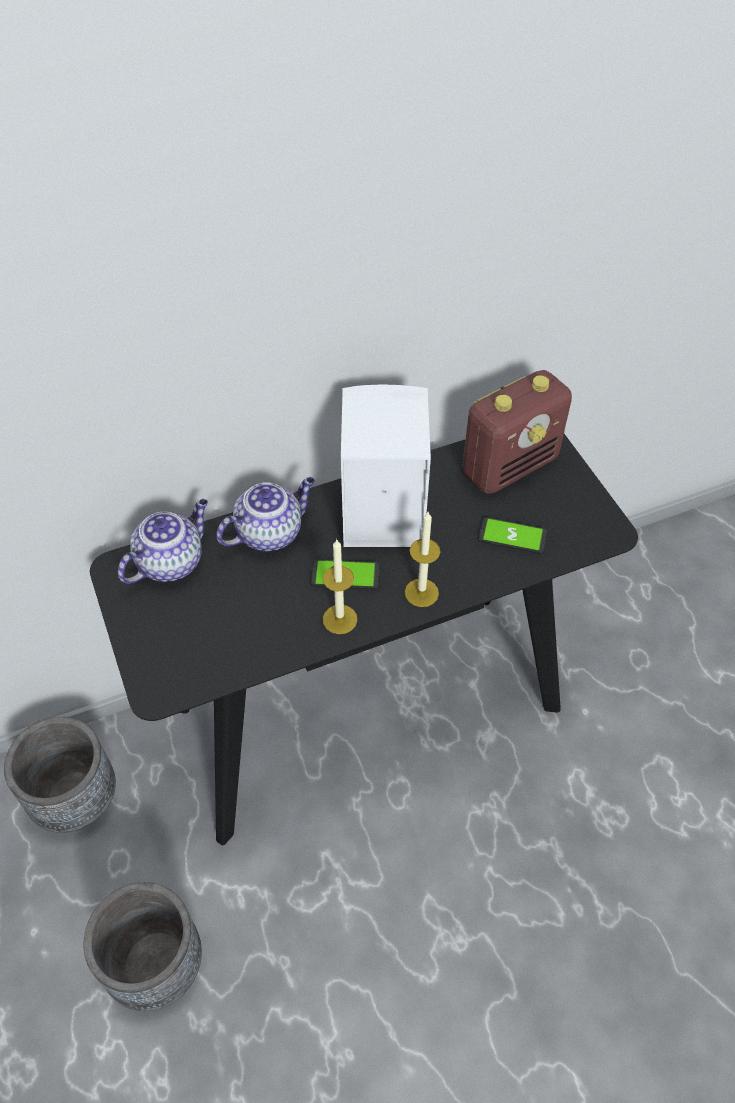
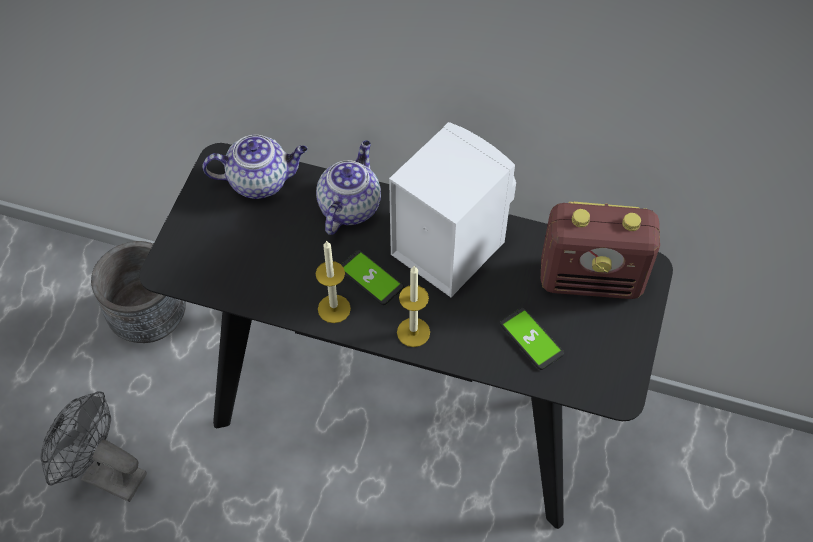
camera: 40 degrees right, 5 degrees up
(156, 964) = (105, 474): grey planter -> grey fan
(270, 532) = (349, 206): teapot -> teapot turned 75 degrees counterclockwise

